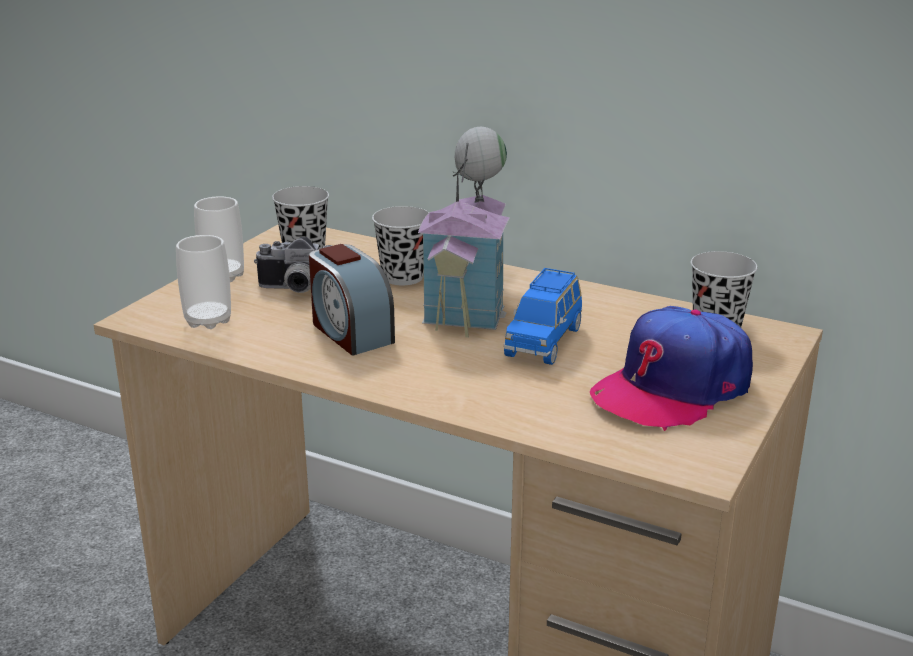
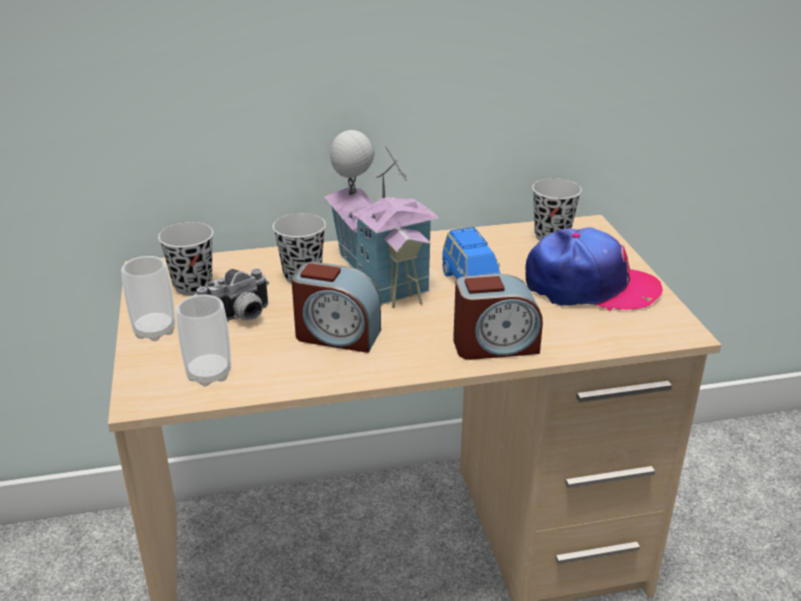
camera: 40 degrees left, 5 degrees up
(474, 396) = (495, 345): none -> alarm clock
(672, 388) = (590, 286): cap -> cap turned 90 degrees counterclockwise

